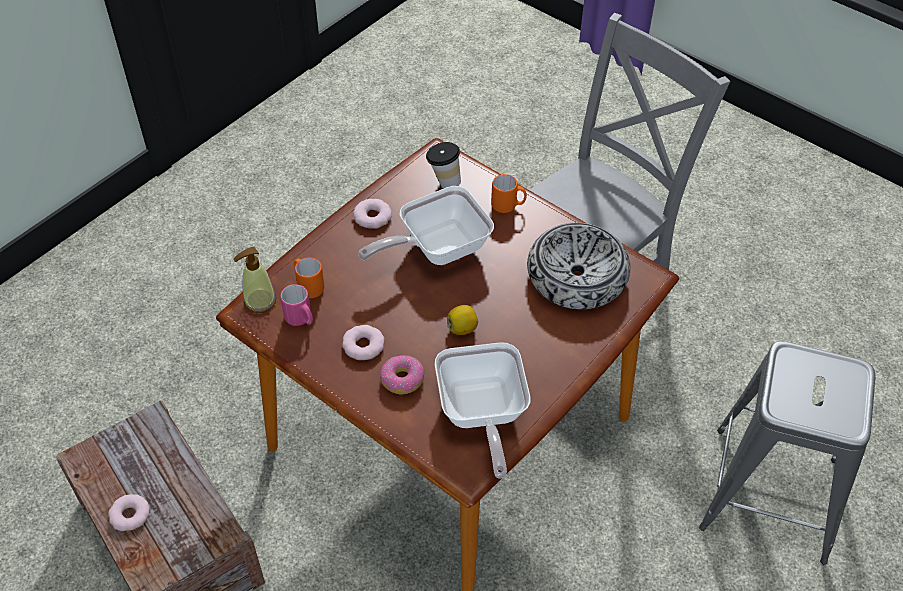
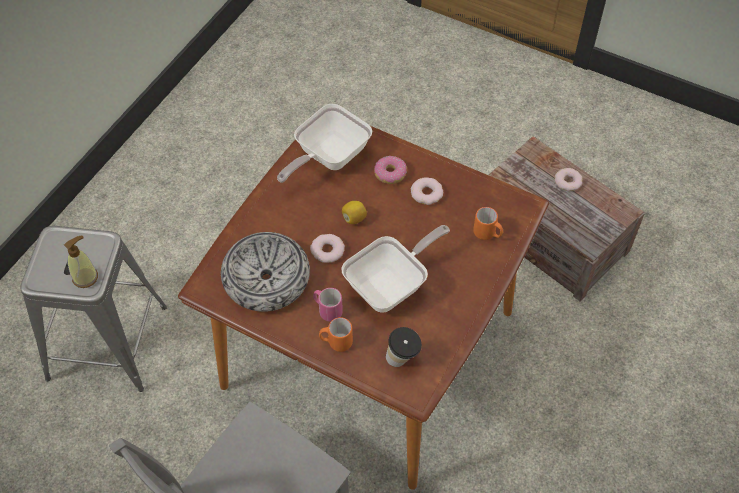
camera: 170 degrees right, 5 degrees up
(259, 301) = (520, 215): soap dispenser -> soap dispenser (85, 277)
(301, 319) = (481, 206): pink mug -> pink mug (327, 310)
(373, 217) = (457, 309): donut -> donut (327, 250)
(481, 415) = (327, 158): frying pan -> frying pan turned 120 degrees counterclockwise

